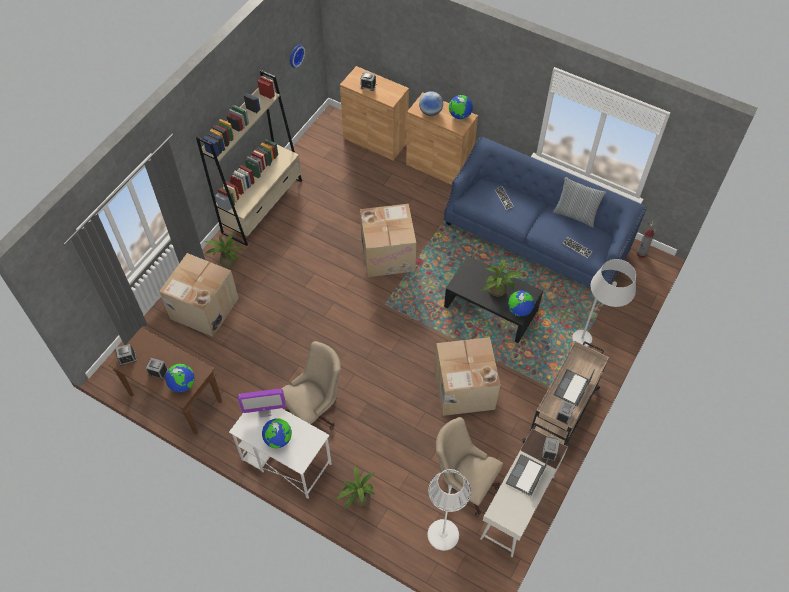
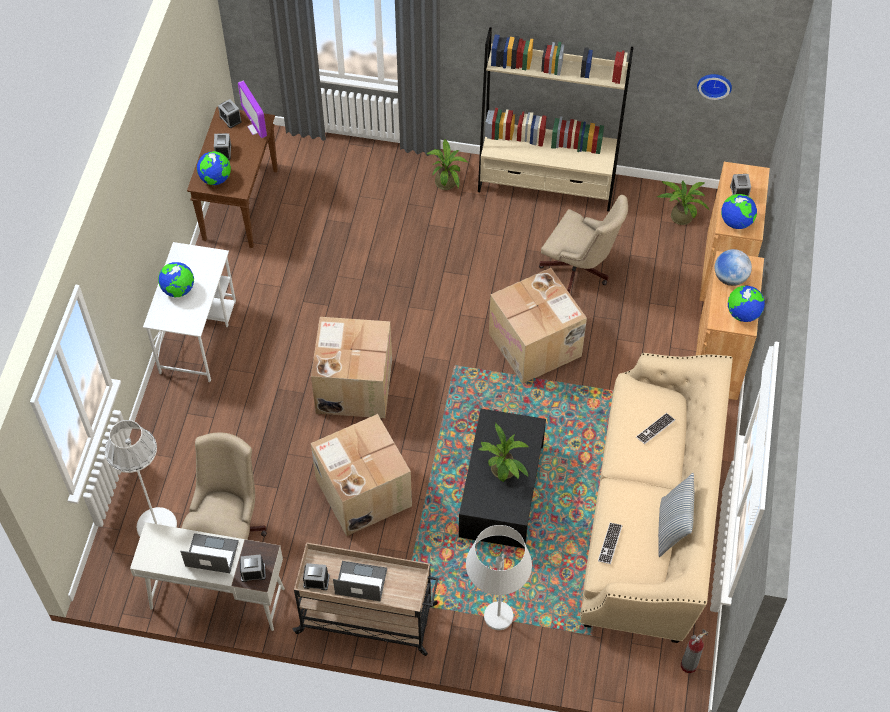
camera: 70 degrees right, 0 degrees up
(203, 309) = (368, 184): cardboard box -> cardboard box (353, 385)
(265, 411) = (210, 265): monitor -> monitor (256, 128)
(314, 411) = (273, 342): beige office chair -> beige office chair (579, 270)
(358, 497) = (176, 422): potted plant -> potted plant (679, 215)
(519, 310) = (481, 504): globe -> globe (736, 222)
(536, 237) = (650, 515): blue sofa -> beige sofa

